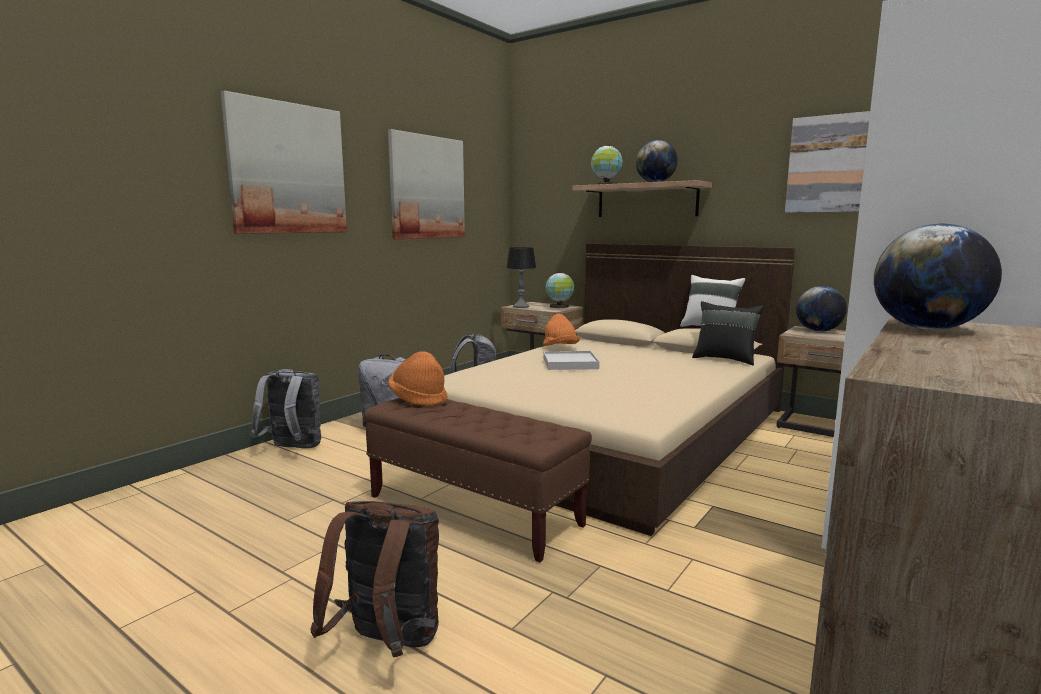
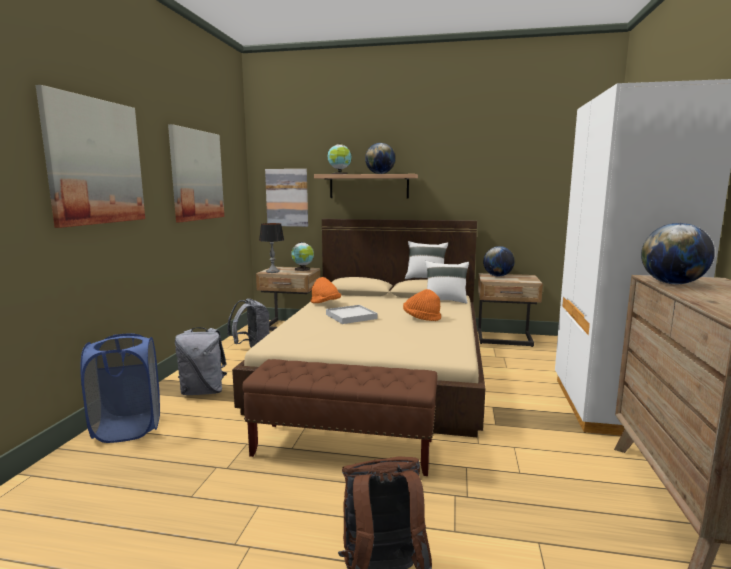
camera: 25 degrees left, 0 degrees up
(292, 449) = (127, 428): grey backpack -> blue laundry basket
(419, 399) = (281, 365): orange hat -> orange hat (421, 318)
(725, 359) = (445, 301): black pillow -> white pillow
(827, 164) = (494, 165): picture -> picture (287, 197)

